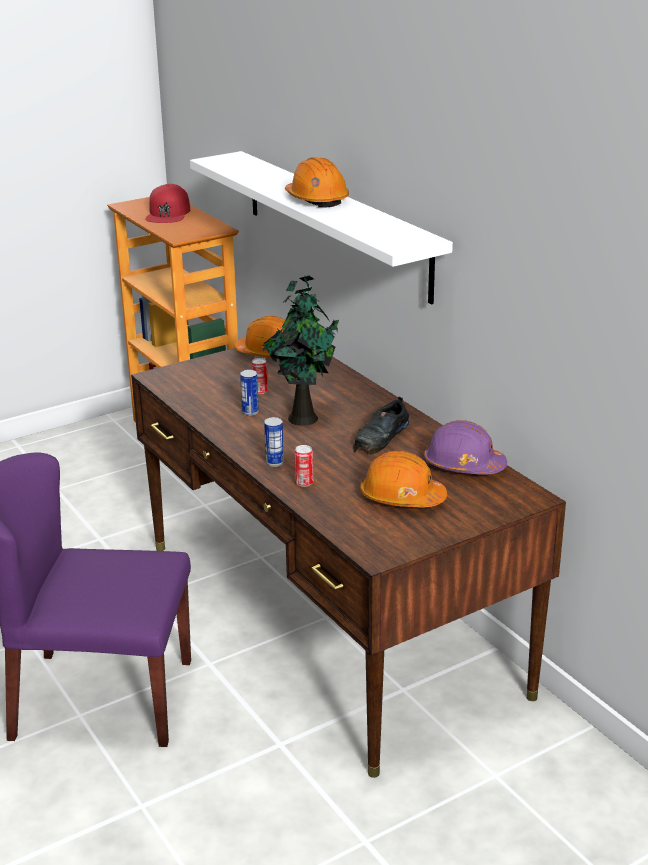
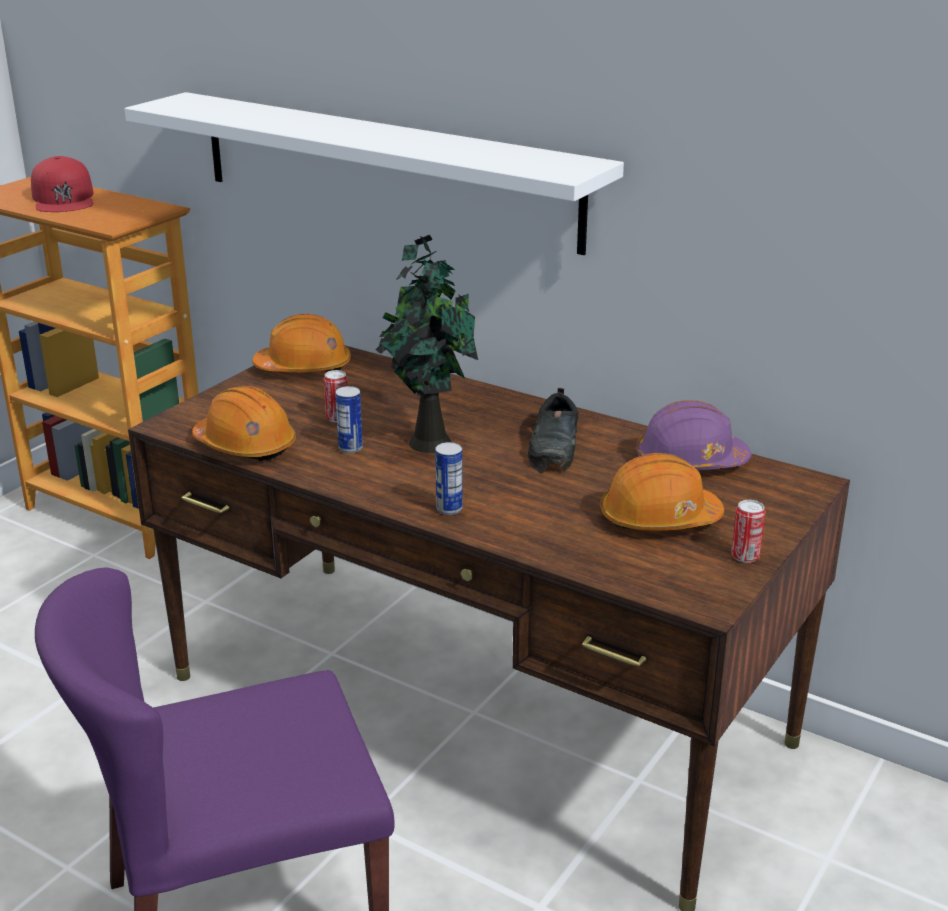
camera: 25 degrees left, 0 degrees up
(304, 482) = (515, 527): can -> can (745, 556)
(316, 199) = (375, 134): orange hard hat -> orange hard hat (246, 445)

